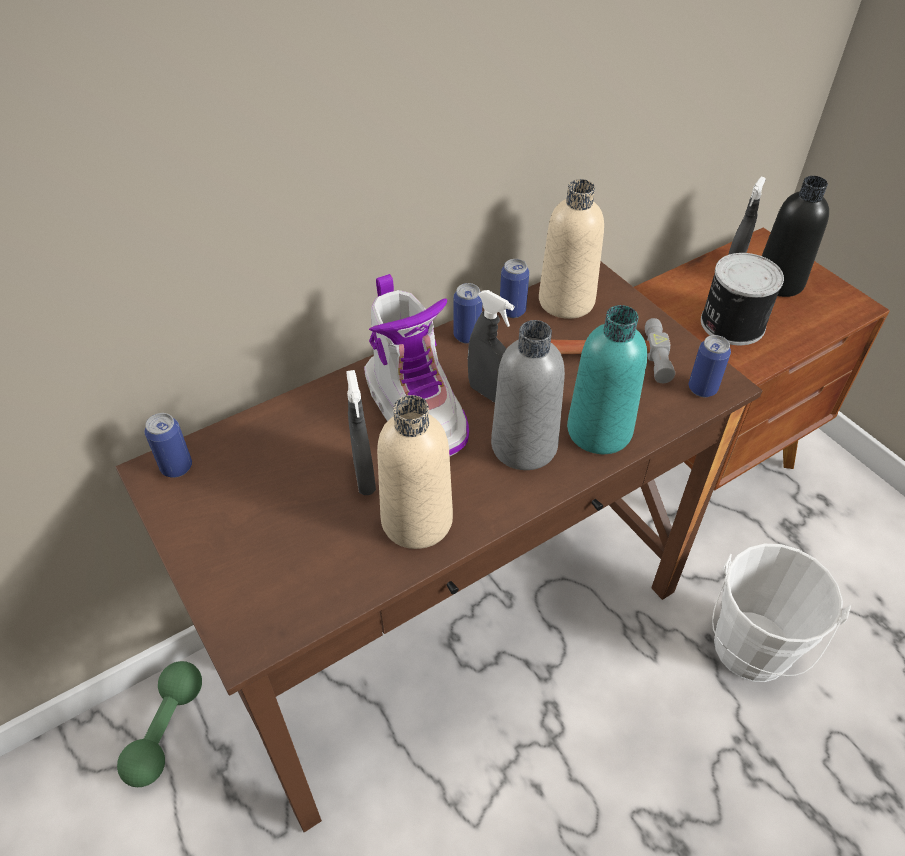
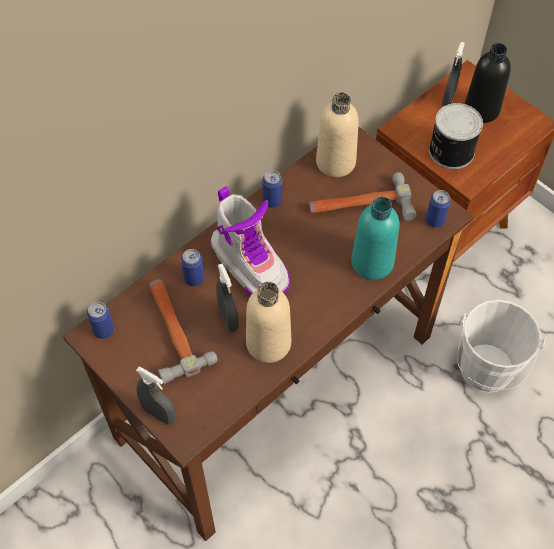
camera: 10 degrees left, 10 degrees up
(166, 730) = (92, 492): green dumbbell -> none
(277, 480) = (172, 330): none -> hammer
(490, 394) = (296, 245): grey spray bottle -> grey spray bottle (159, 414)
(512, 311) = (299, 176): can -> can (194, 279)
(524, 446) = (326, 281): grey bottle -> none

